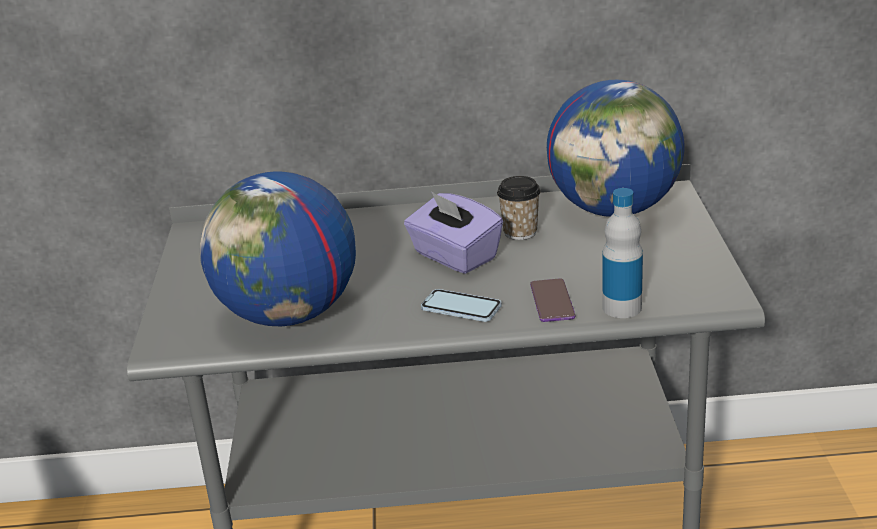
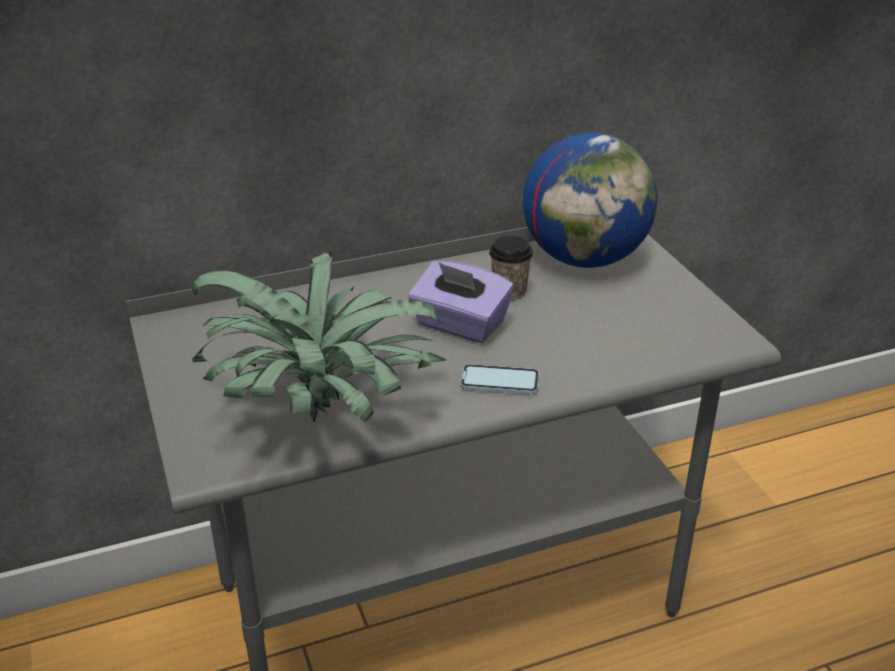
camera: 20 degrees left, 5 degrees up
(288, 315) = (324, 412): globe -> potted plant
(552, 301) = (584, 364): phone -> none
(622, 307) = (653, 362): bottle -> none

